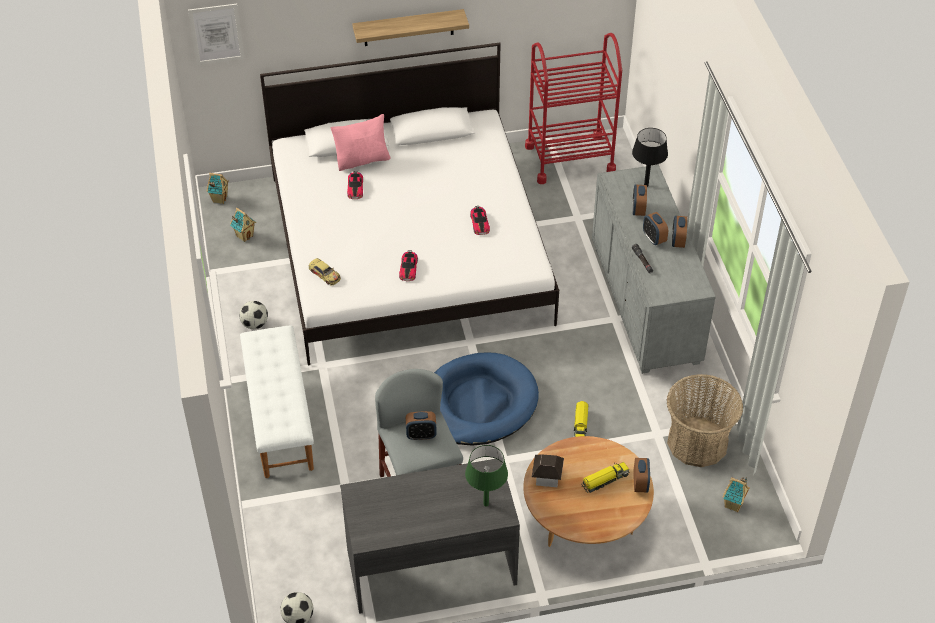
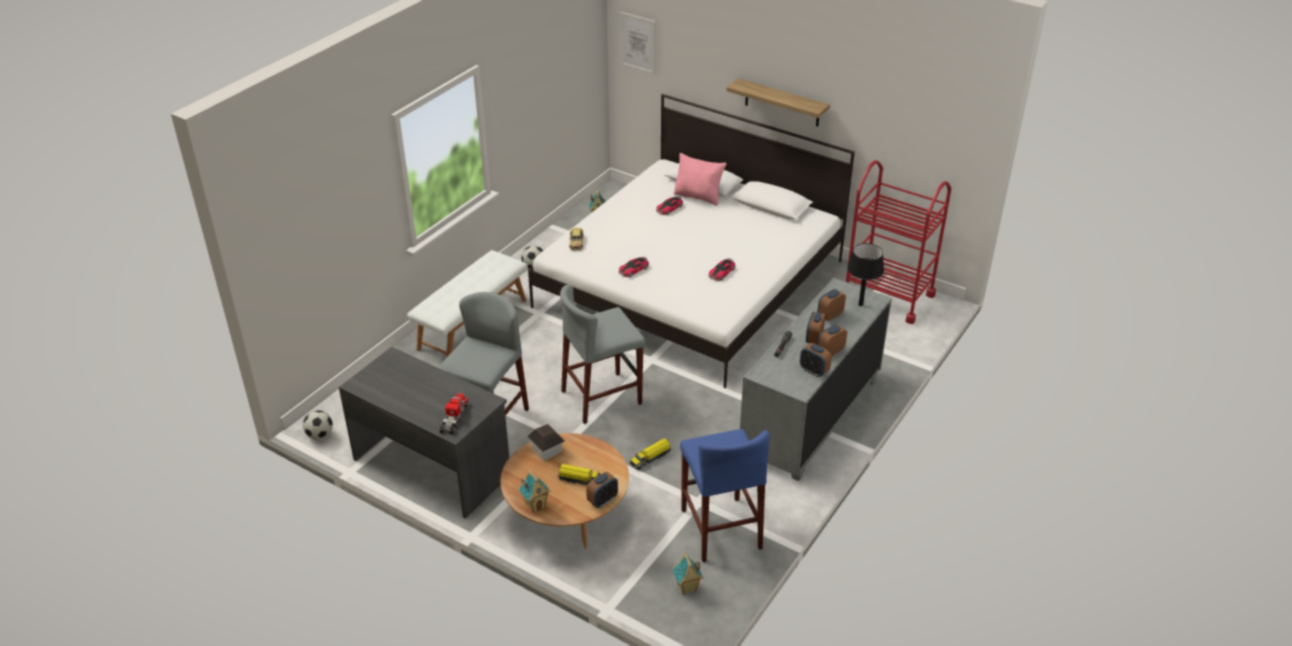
camera: 45 degrees right, 10 degrees down
(219, 199) = (613, 192): toy house -> toy house (535, 505)
(421, 435) = (481, 355): alarm clock -> alarm clock (814, 371)
(478, 403) = (601, 397): blue dog bed -> grey stool
(486, 504) = (454, 418): green table lamp -> toy truck
(697, 442) = (720, 529): basket -> blue stool

